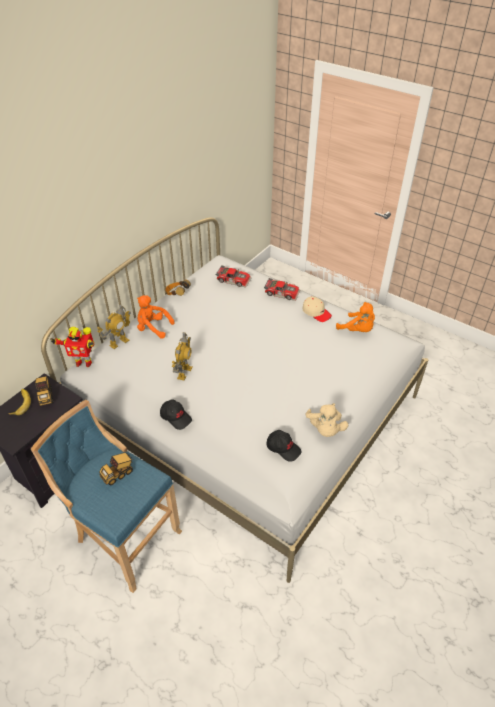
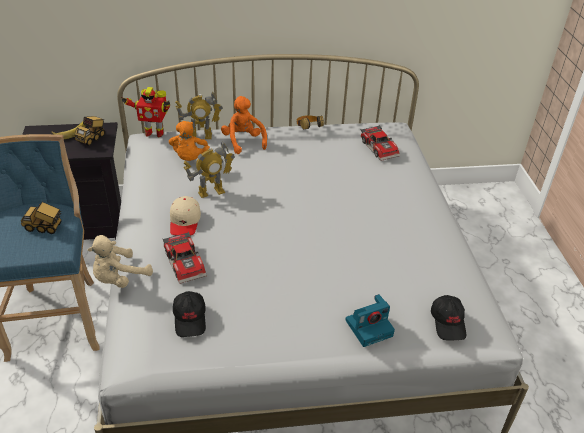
camera: 45 degrees right, 5 degrees down
(83, 362) = (154, 133): toy robot -> toy robot turned 45 degrees counterclockwise
(176, 417) = (149, 221): black cap -> black cap (448, 323)
(282, 292) = (413, 188): toy car -> toy car (186, 262)
(316, 312) = (422, 228): beige cap -> beige cap (185, 221)
(325, 429) = (255, 337): beige plush toy -> beige plush toy (119, 278)
(357, 330) = (445, 277): orange plush toy -> orange plush toy (190, 159)
(362, 380) = (369, 327): none -> camera

